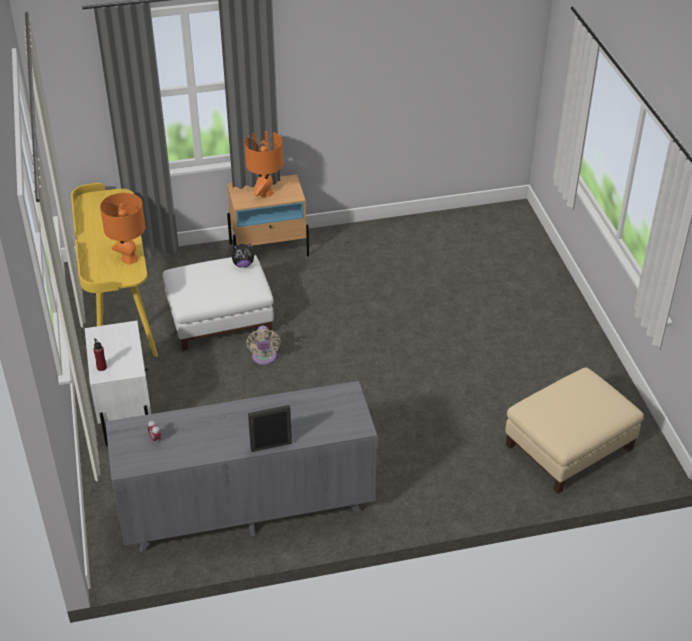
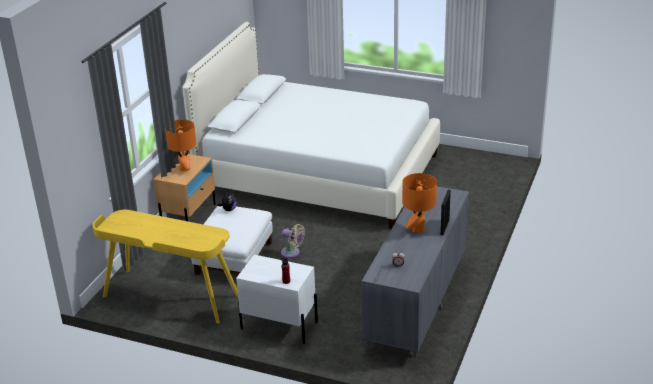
camera: 55 degrees left, 10 degrees down
(129, 259) = (199, 231): orange table lamp -> orange table lamp (418, 229)
(447, 302) = (319, 173): none -> white bed
(569, 447) = (473, 180): beige ottoman -> none

